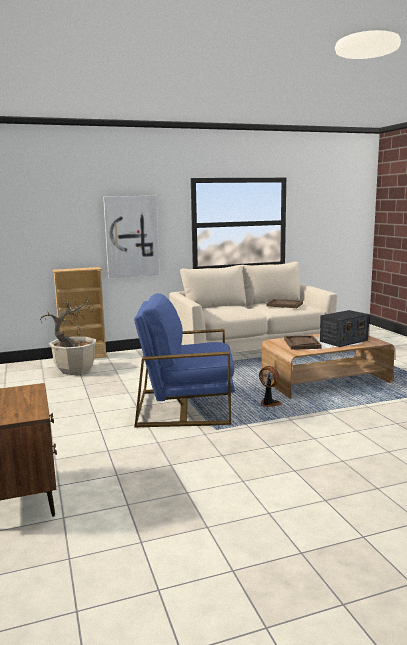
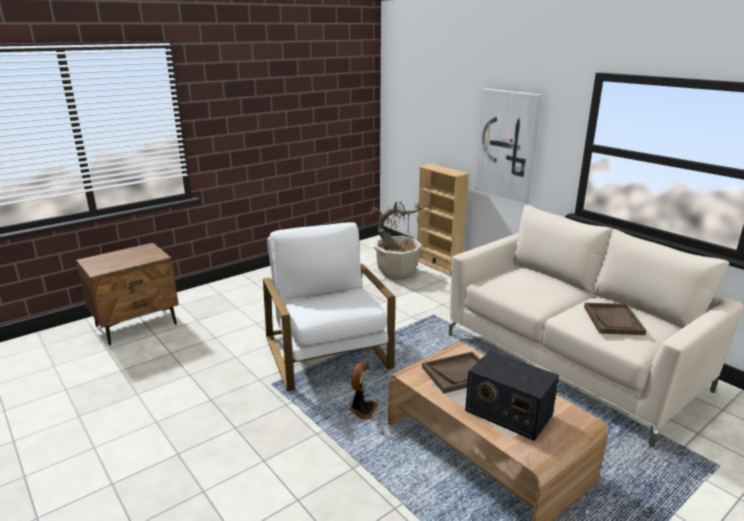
camera: 70 degrees right, 10 degrees up
(185, 406) = (328, 353): blue armchair -> white armchair

